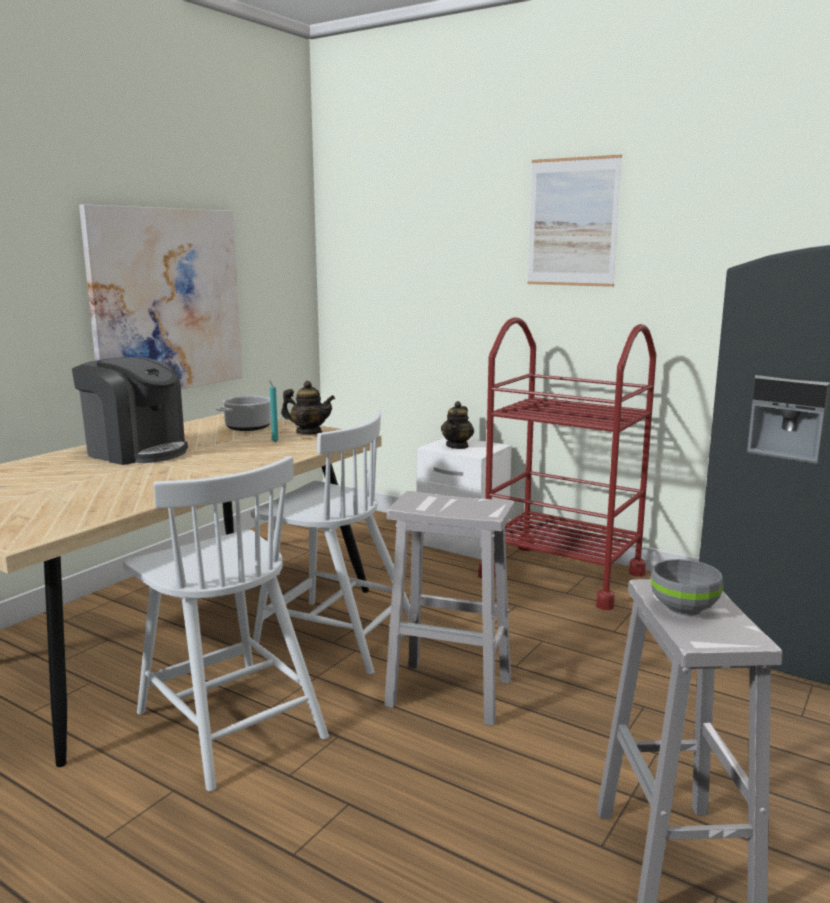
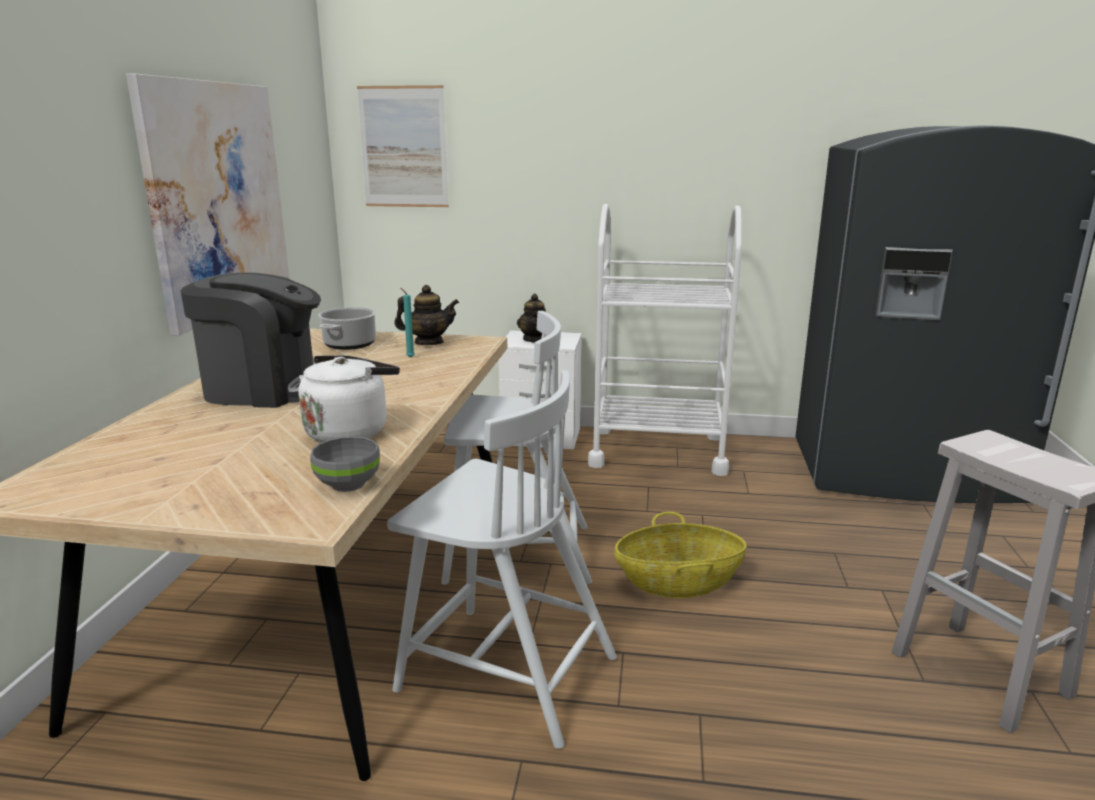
camera: 25 degrees left, 5 degrees up
(140, 487) = (350, 431): none -> white kettle
(451, 693) = (678, 582): white stool -> basket
(562, 575) = (657, 451): red cart -> white cart
(572, 222) = (643, 105): picture -> picture (403, 147)
(683, 609) = (1016, 459): grey bowl -> grey bowl (347, 485)

